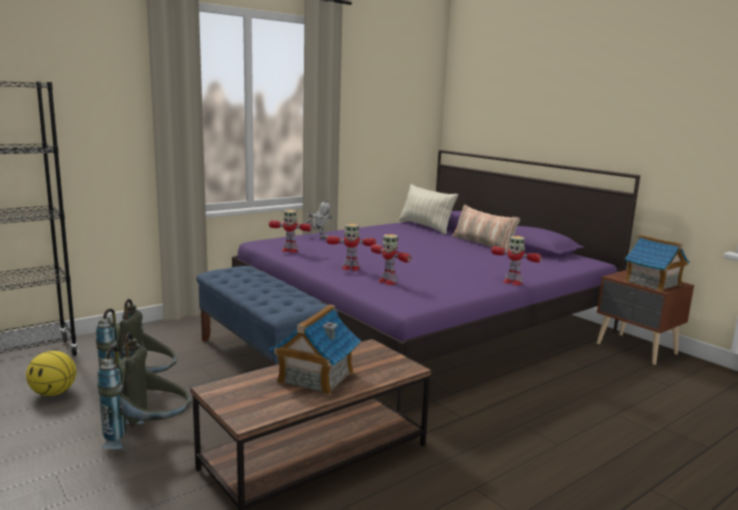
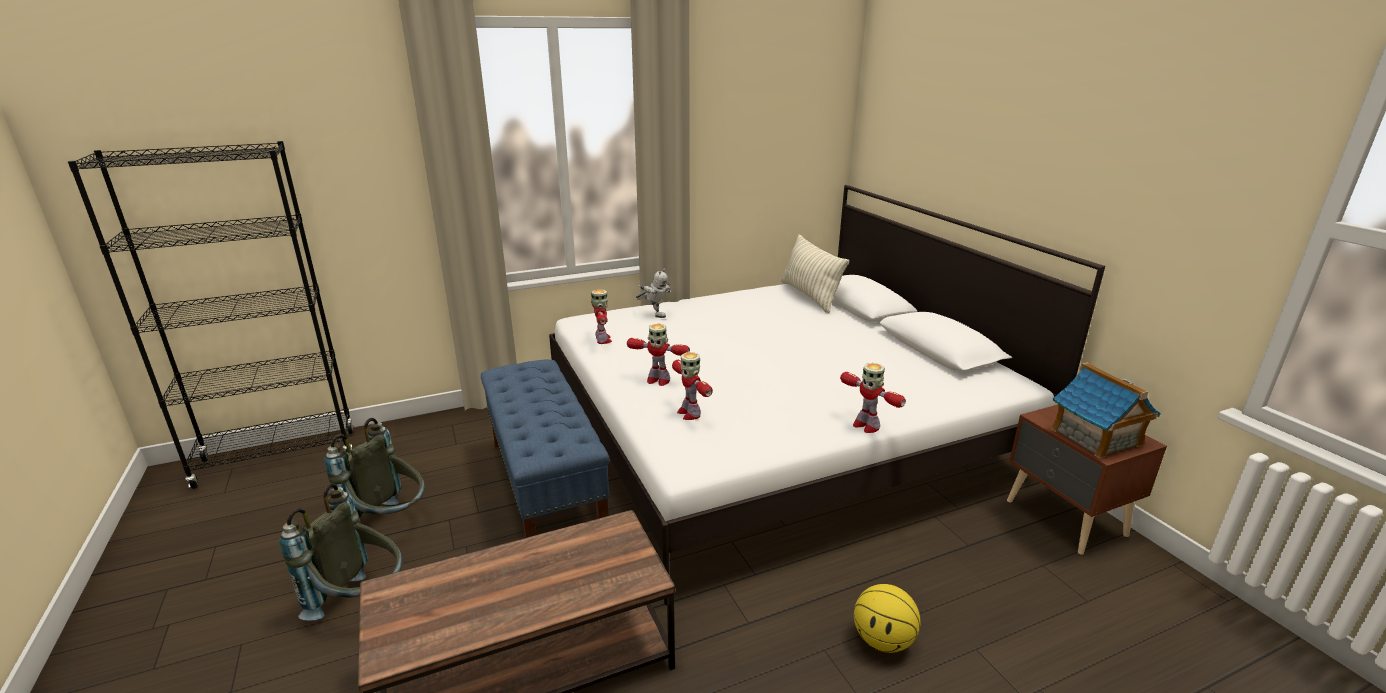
camera: 15 degrees right, 10 degrees up
(54, 393) = (301, 514): basketball -> basketball (883, 641)
(289, 250) = (602, 340): toy robot -> toy robot turned 135 degrees counterclockwise
(315, 377) = (515, 582): toy house -> none
(421, 319) = (775, 431): purple bed -> white bed
(483, 244) = (871, 336): pillow -> none

